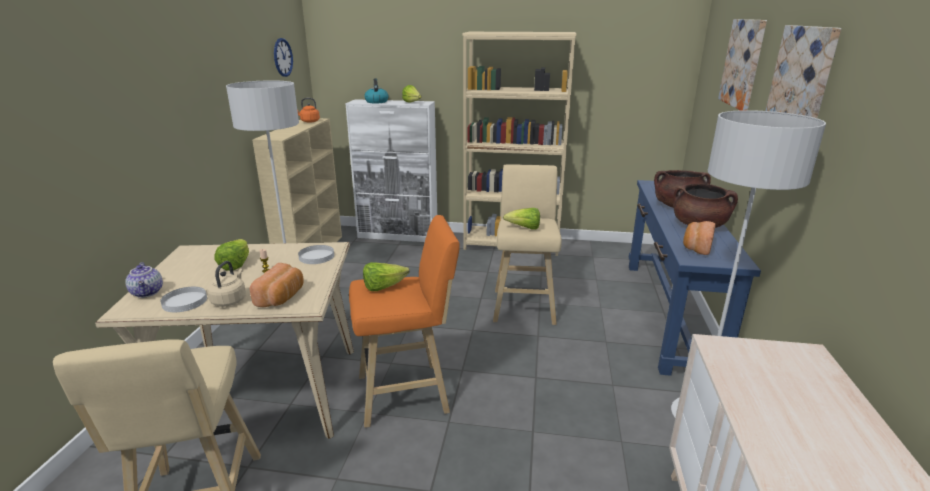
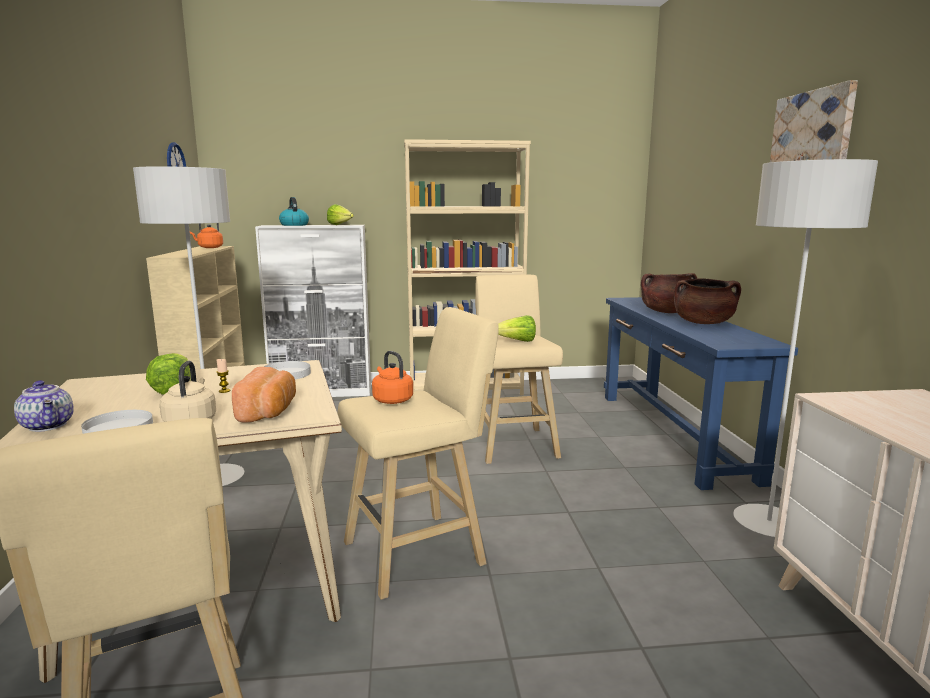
camera: 15 degrees left, 10 degrees down
(383, 287) = (391, 400): lettuce -> orange kettle
(408, 393) = (420, 552): orange stool -> beige stool
(696, 247) = (718, 336): bread -> none
(743, 63) = (716, 157): picture -> none

